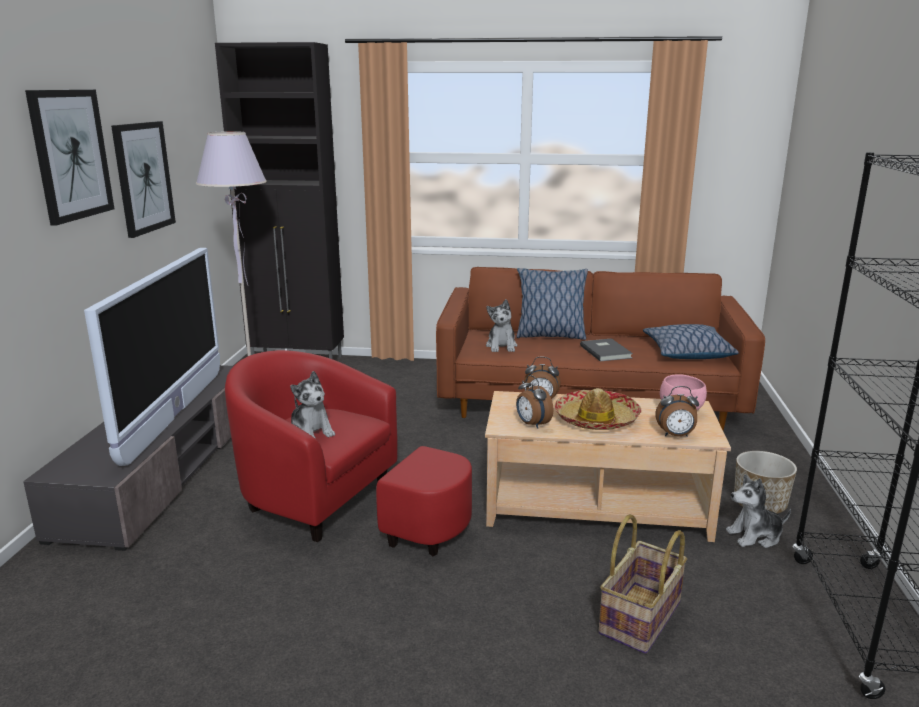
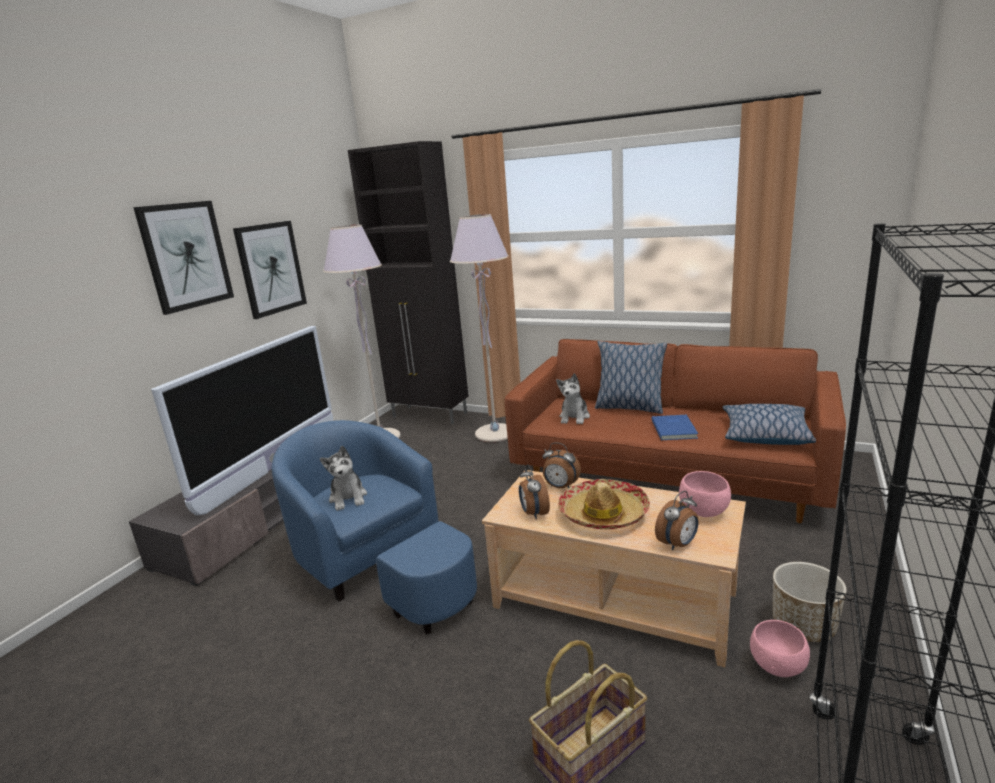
camera: 20 degrees right, 0 degrees up
(340, 507) = (378, 567): red armchair -> blue armchair
(389, 375) = (495, 434): none -> grey floor lamp
(606, 351) = (675, 429): grey book -> blue book
(675, 435) = (678, 544): alarm clock -> alarm clock turned 60 degrees counterclockwise
(755, 536) = (778, 668): plush toy -> pink bowl

